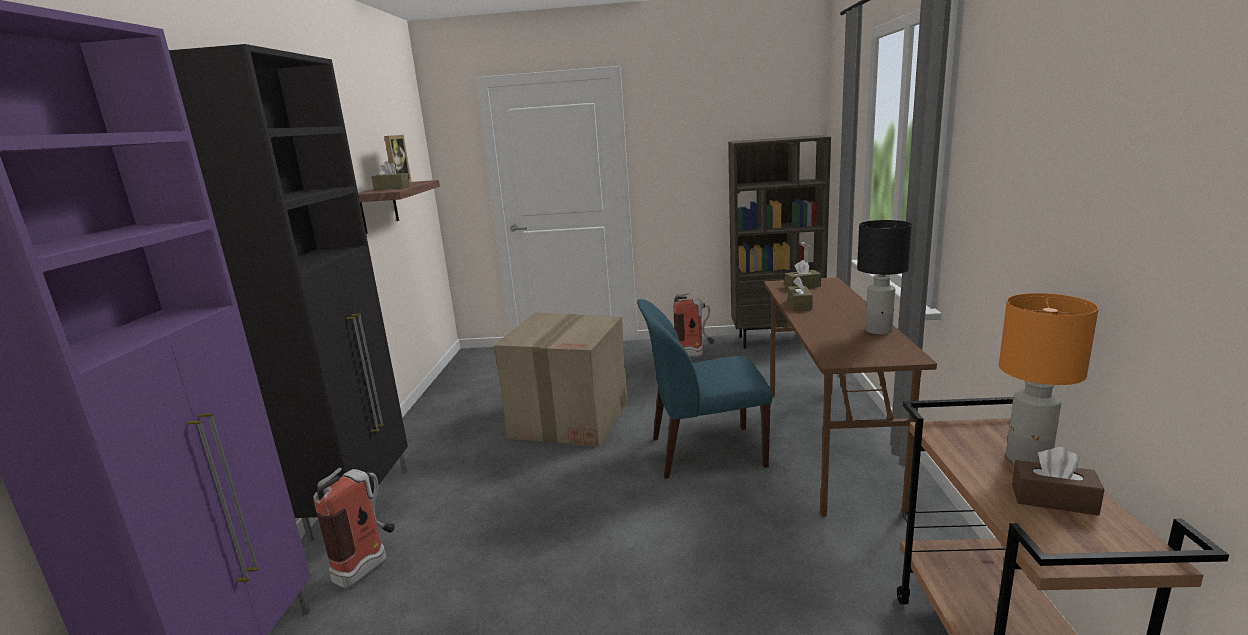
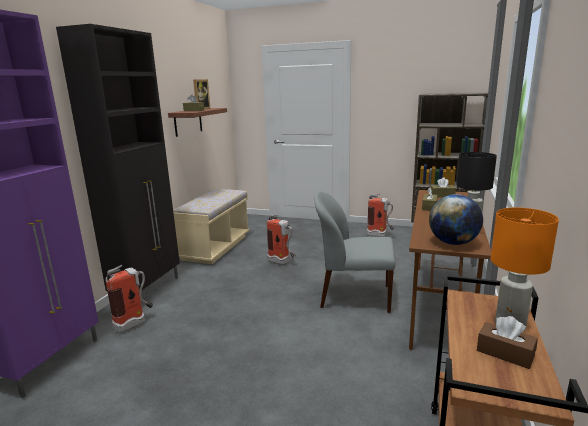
camera: 15 degrees right, 0 degrees up
(446, 410) = (215, 247): none -> beige bench
(570, 418) = (282, 263): cardboard box -> fire extinguisher
(704, 452) = (354, 296): blue chair -> grey chair
(874, 353) = (453, 243): none -> globe

